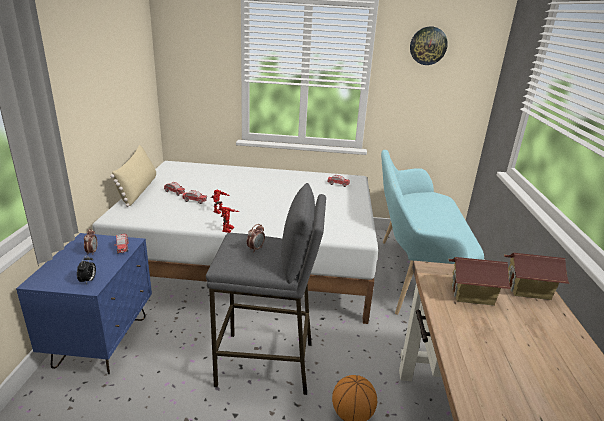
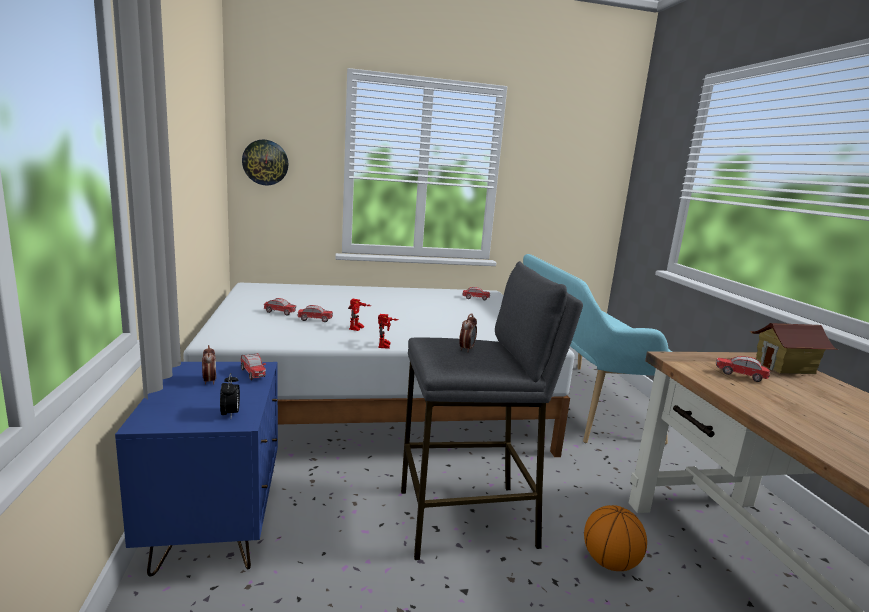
camera: 15 degrees left, 10 degrees down
(138, 190) = (226, 312): beige pillow -> none
(428, 46) = (559, 140): wall clock -> wall clock (265, 162)
(472, 295) = (740, 376): toy house -> toy car

